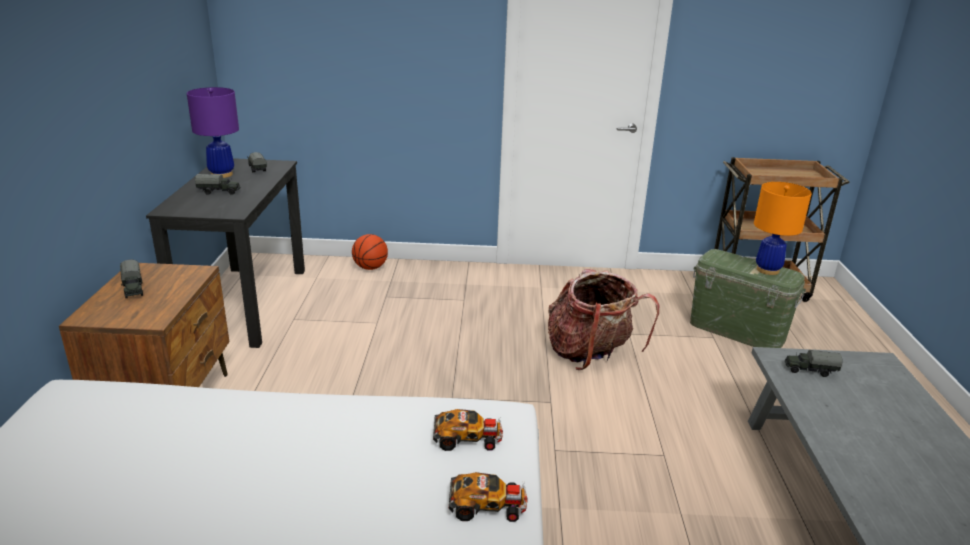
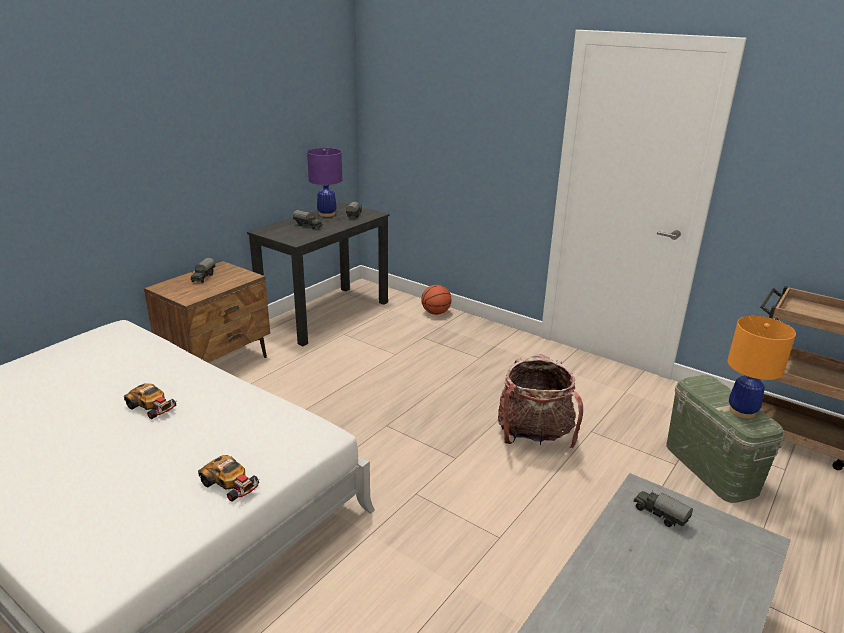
camera: 35 degrees right, 0 degrees up
(468, 438) = (277, 439): toy car -> toy car (152, 407)

